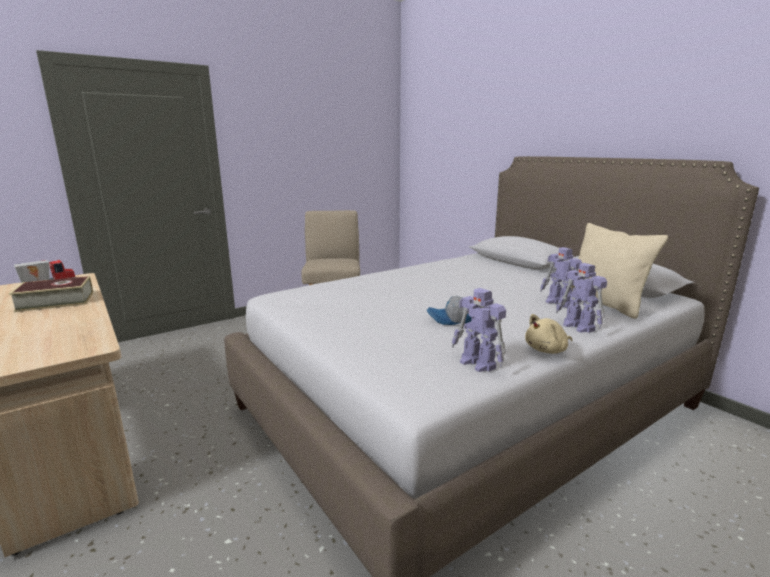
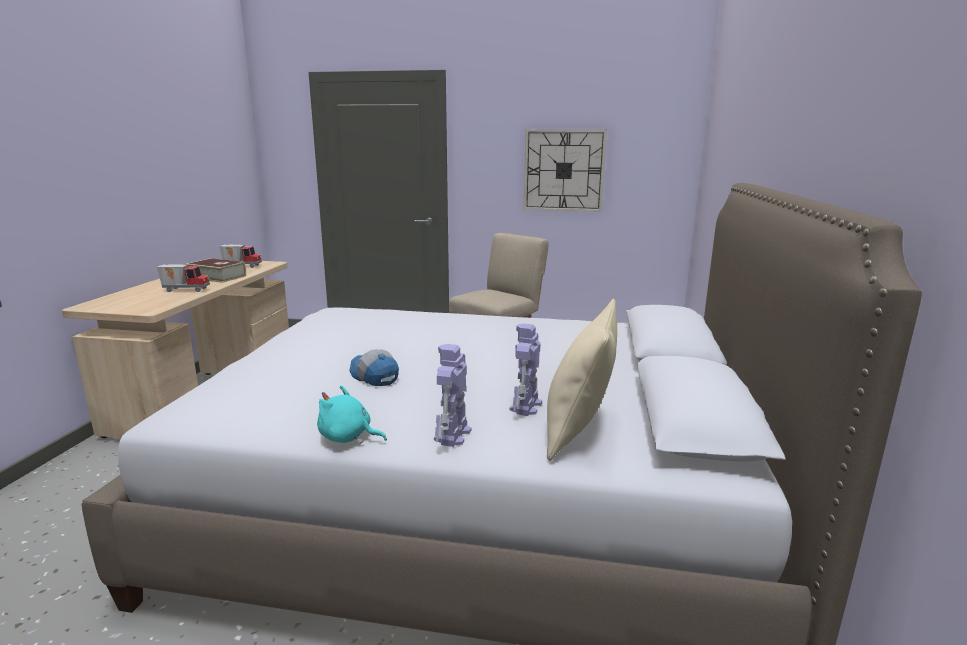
camera: 45 degrees right, 0 degrees up
(64, 320) = (186, 290): none -> toy truck
(317, 158) = (564, 170): none -> wall clock
(478, 364) = (265, 417): toy robot -> none
(547, 350) = (348, 437): beige plush toy -> turquoise plush toy

